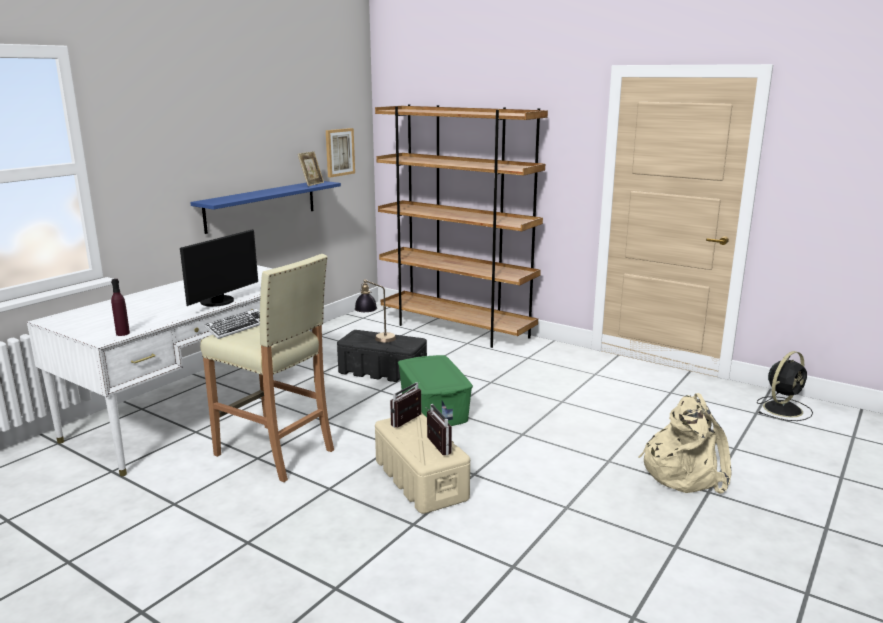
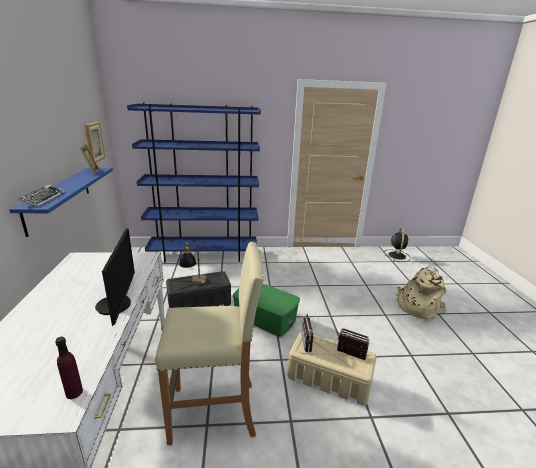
camera: 40 degrees left, 5 degrees up
(237, 327) = (174, 327): keyboard -> keyboard (43, 198)
(456, 329) = (204, 255): brown bookcase -> blue bookcase

